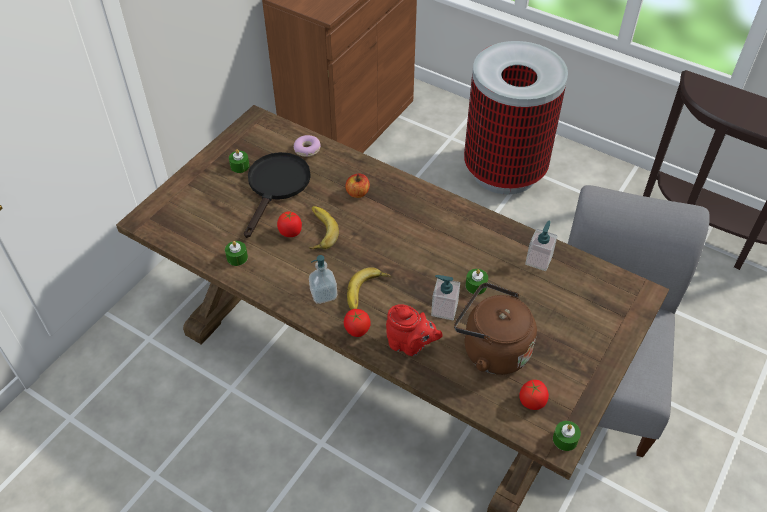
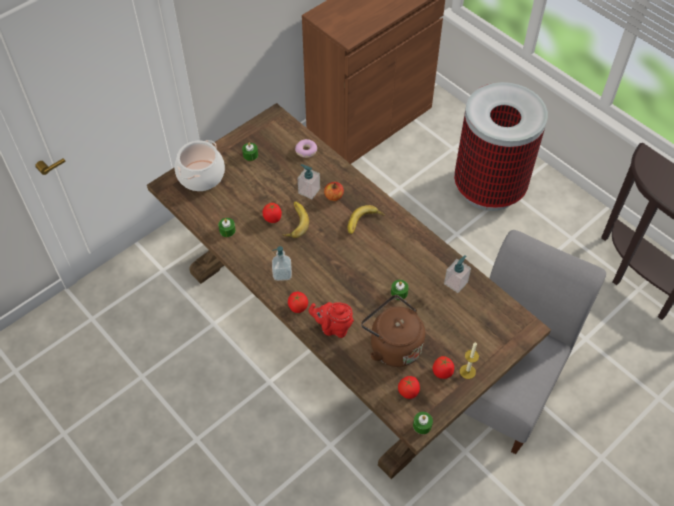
camera: 15 degrees right, 5 degrees up
(184, 200) = (201, 175): none -> cooking pot
(276, 186) = (273, 178): black frying pan -> none
(368, 292) = (315, 280): banana -> banana (364, 223)
(410, 345) = (333, 327): red teapot -> red teapot turned 150 degrees clockwise
(444, 309) = (368, 306): soap dispenser -> soap dispenser (309, 191)
(564, 368) = (442, 372): none -> tomato
(593, 360) = (467, 371): none -> candle

